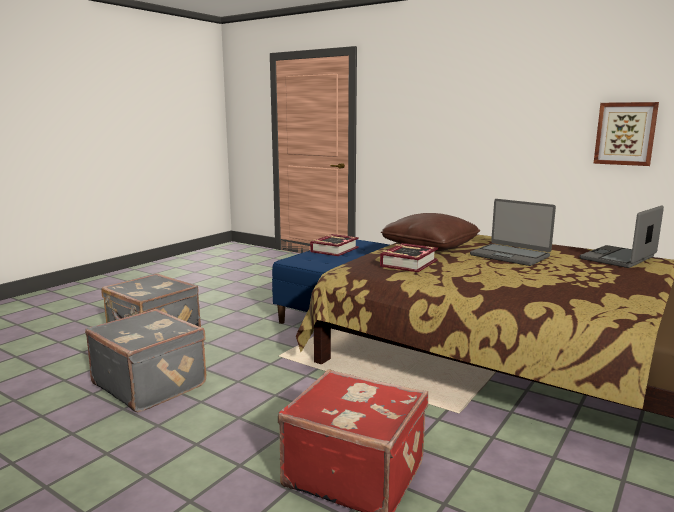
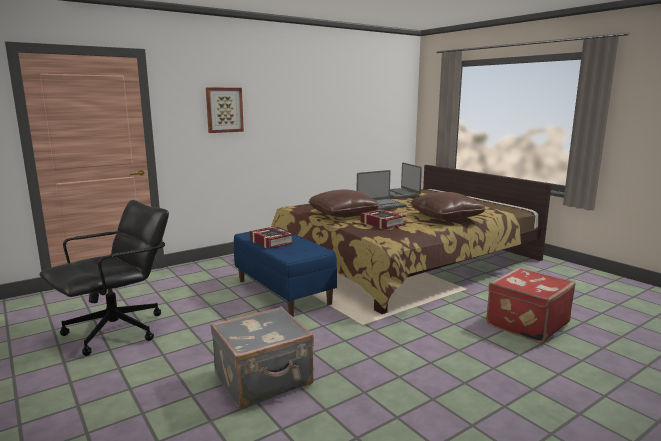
camera: 70 degrees left, 0 degrees up
(151, 384) = (390, 384): grey suitcase -> none
(220, 278) = (117, 331): none -> black office chair
(504, 289) = (446, 217): none -> brown pillow
(625, 133) = (349, 125): picture -> picture (224, 110)

